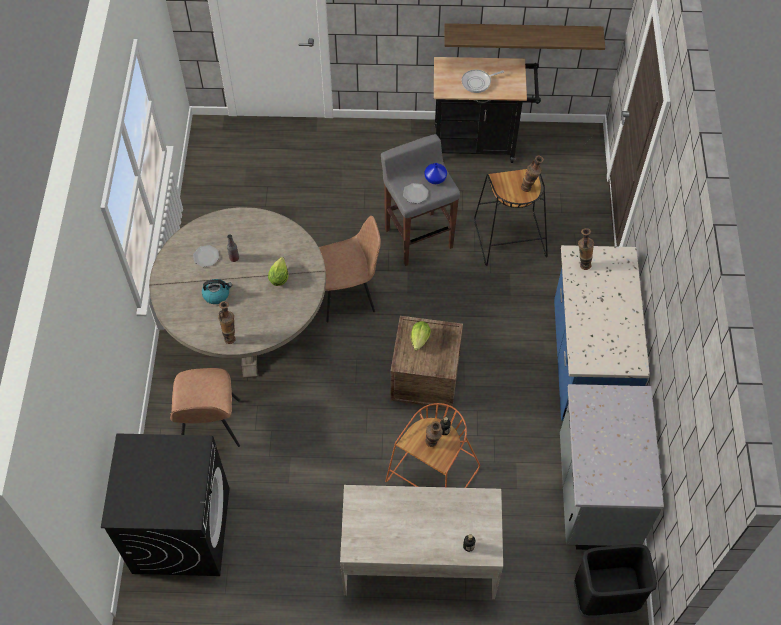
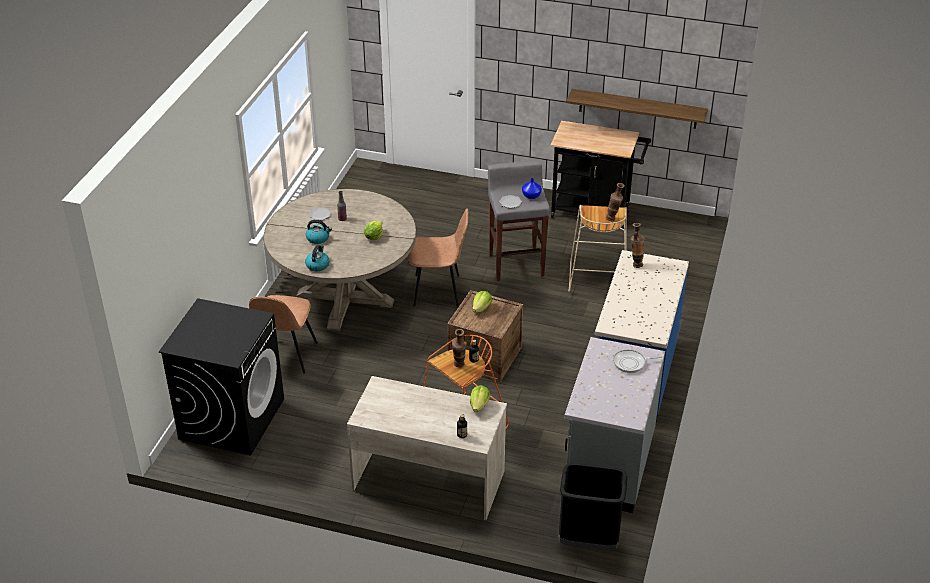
camera: 15 degrees right, 20 degrees down
(230, 336) = (317, 265): vase -> kettle
(473, 499) = (479, 405): none -> lettuce
(478, 82) = (592, 141): frying pan -> frying pan (631, 363)
(508, 238) = (597, 278): black stool -> beige stool

